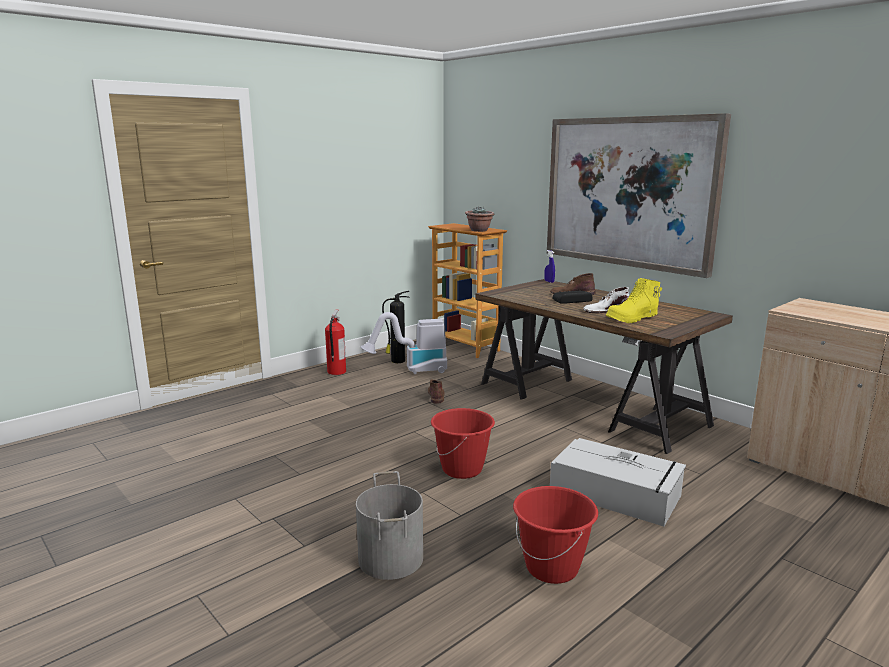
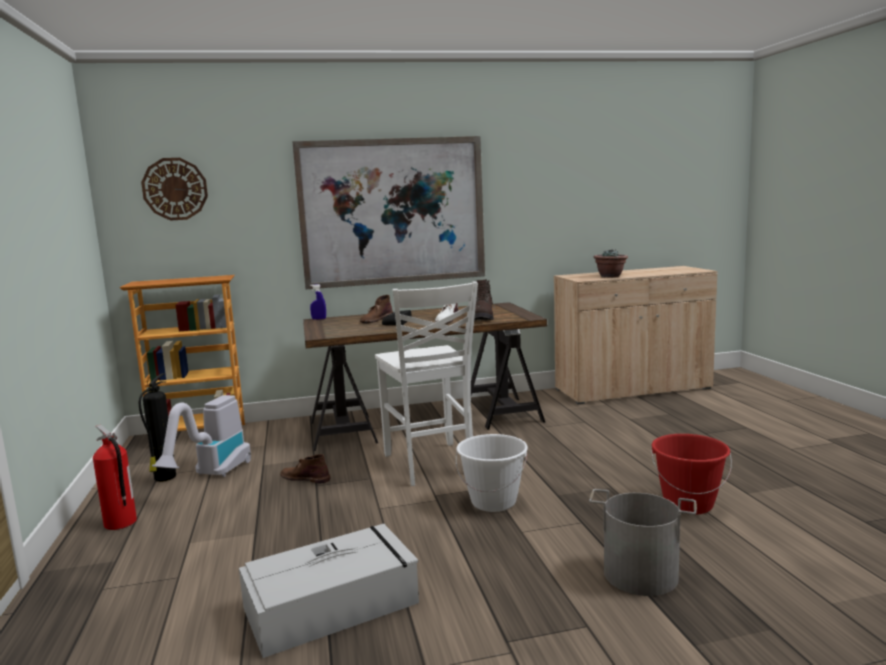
camera: 60 degrees left, 5 degrees down
(462, 469) = (493, 502): red bucket -> white bucket
(479, 230) = (211, 279): potted plant -> potted plant (610, 276)
(482, 156) = (175, 189): none -> wall clock
(503, 428) = (430, 465): none -> white chair
(617, 494) = (593, 454): grey storage box -> grey storage box (333, 604)
(632, 319) = (483, 318): yellow boot -> brown boot

